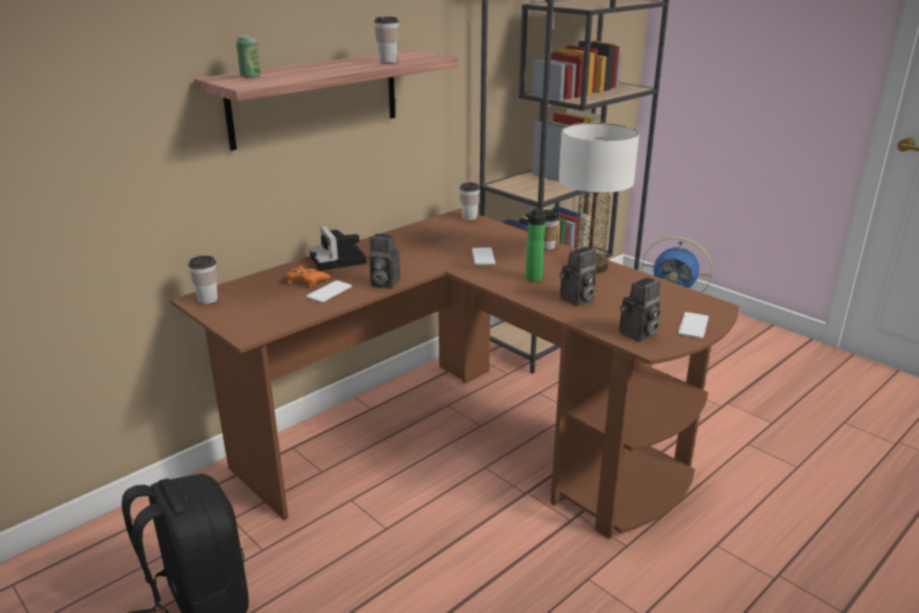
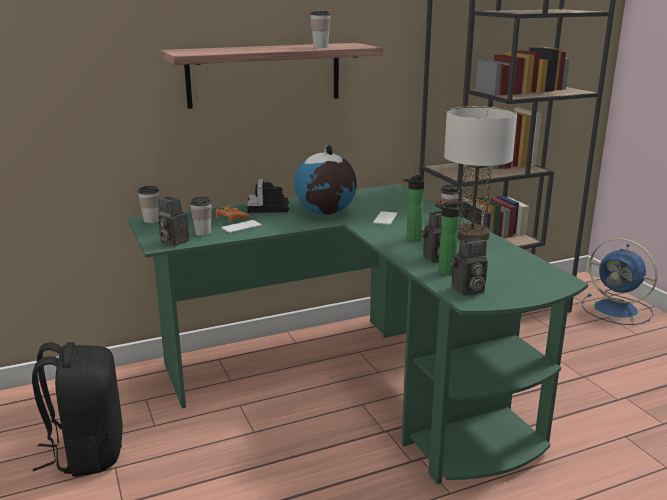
camera: 20 degrees right, 5 degrees down
(250, 76) = (200, 50): can -> none
(383, 283) = (287, 226): camera -> camera (172, 241)
(412, 259) = (326, 213): none -> globe
(462, 441) = (354, 380): brown desk -> green desk
(469, 217) = (400, 190): cup -> cup (203, 233)
(597, 316) = (444, 272): none -> bottle
(693, 326) = (526, 291): phone -> none

